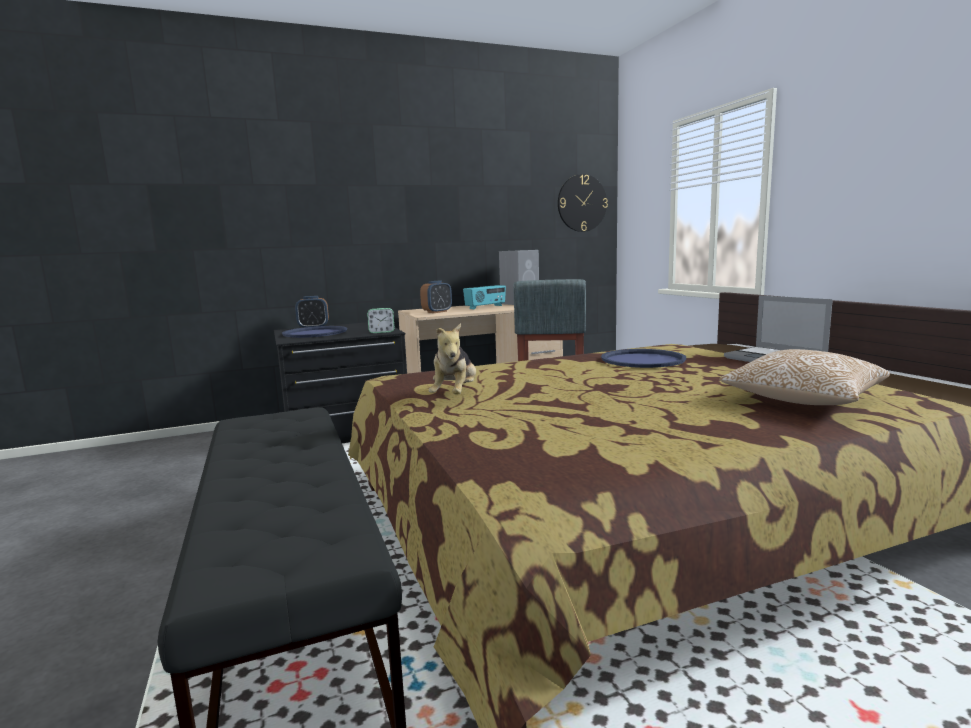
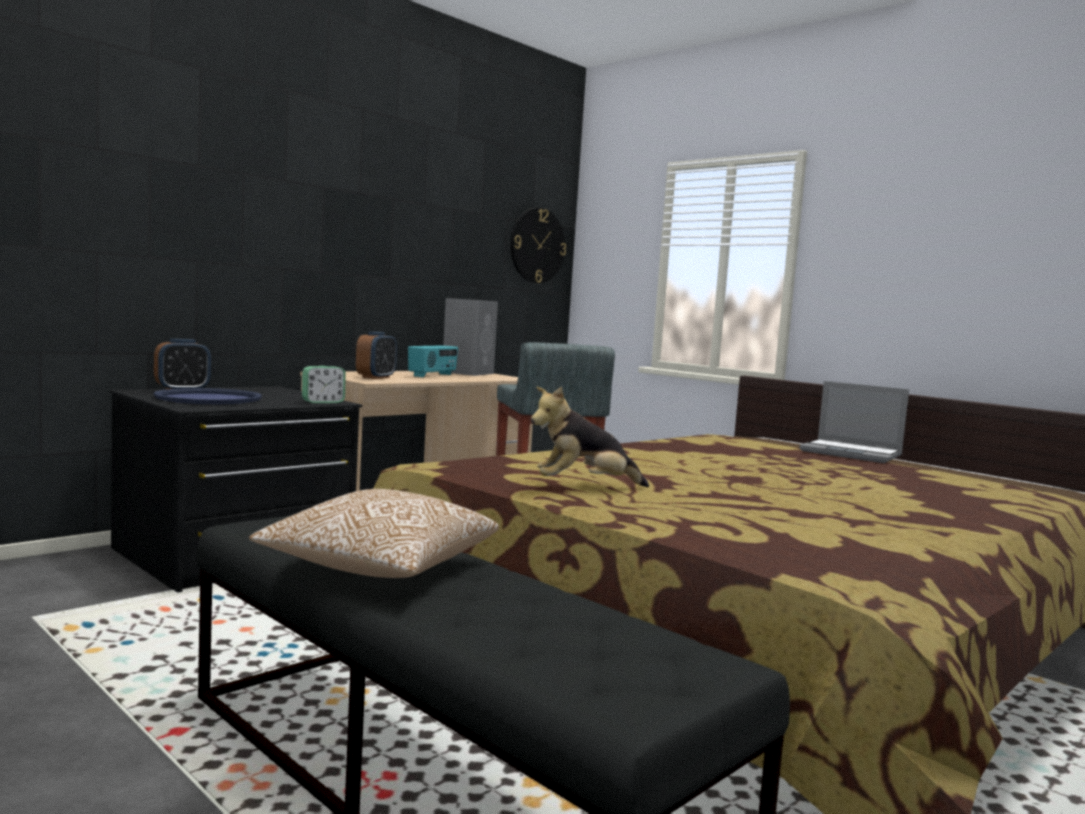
camera: 25 degrees left, 5 degrees down
(455, 395) = (583, 487): plush toy -> plush toy turned 90 degrees clockwise
(642, 360) = (719, 450): blue tray -> none
(802, 401) = (947, 493): pillow -> pillow (379, 568)

